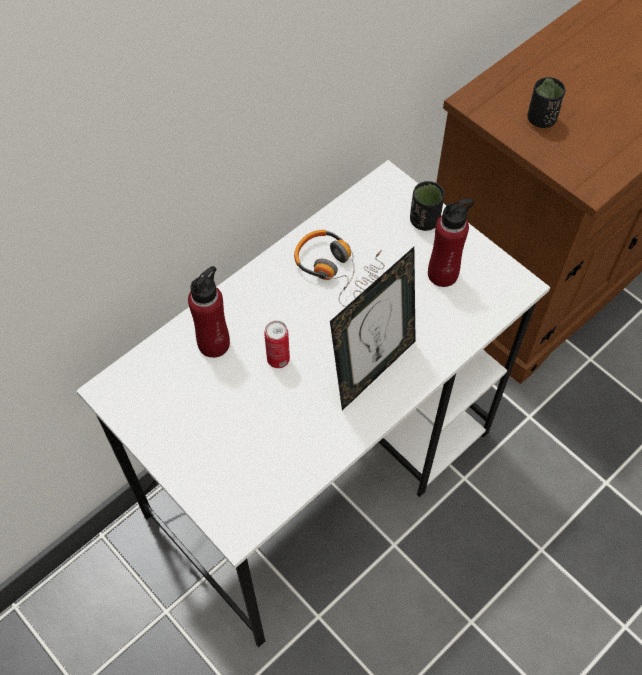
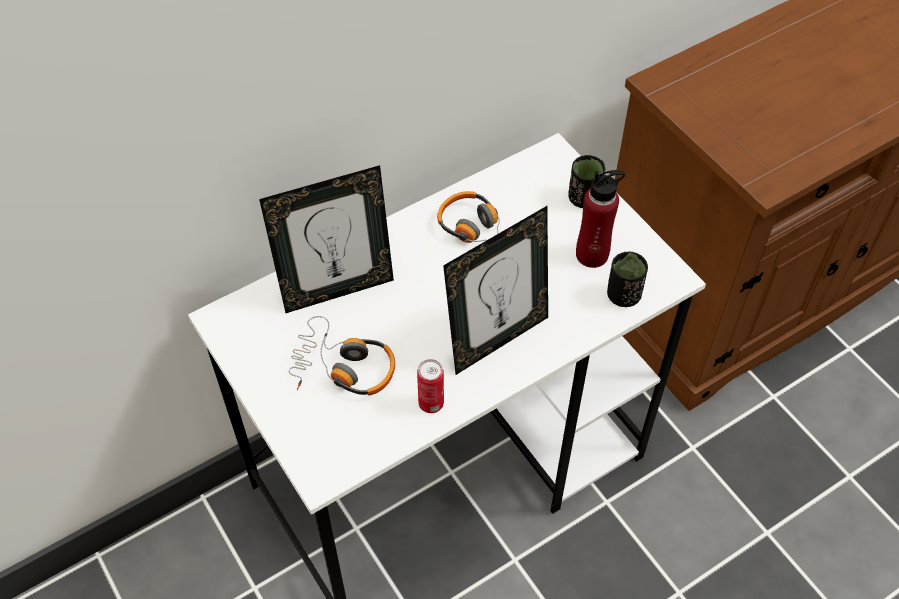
camera: 10 degrees right, 5 degrees down
(214, 343) = (337, 289): red bottle -> picture frame
(236, 420) = (343, 367): none -> headphones
(278, 359) = (400, 314): can -> can (431, 403)
(541, 119) = (726, 109): black cup -> black cup (623, 295)

